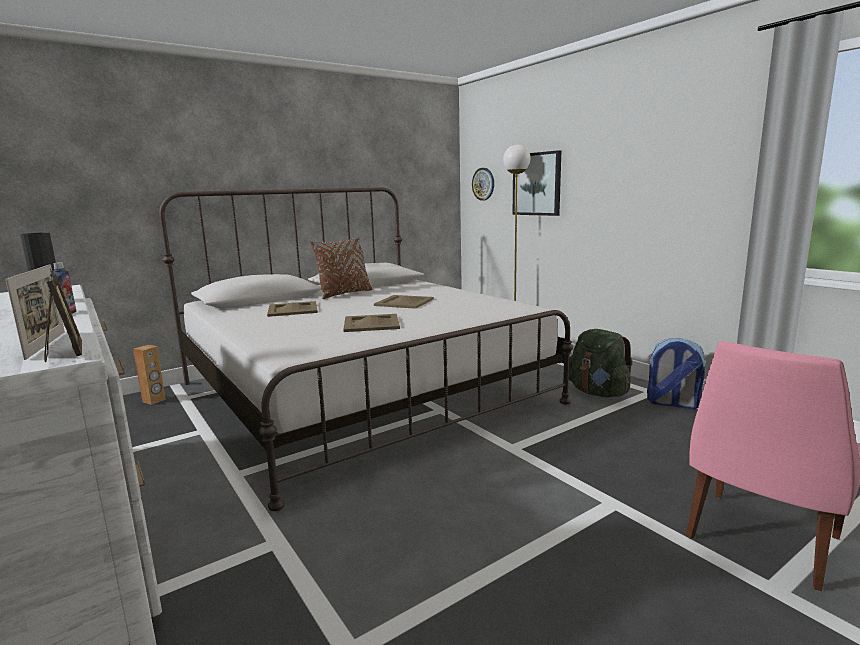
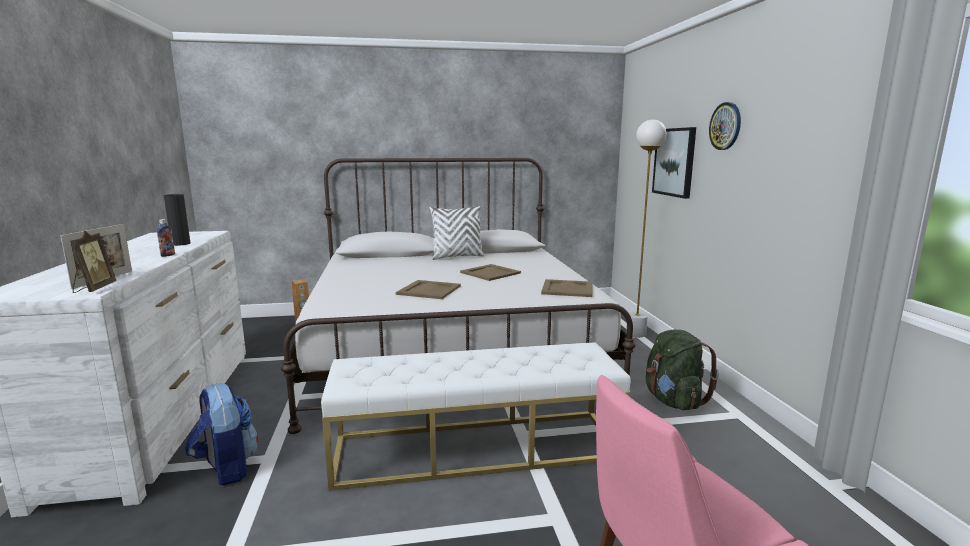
camera: 25 degrees right, 0 degrees up
(293, 309) = (395, 266): beige tray -> beige tray (568, 288)
(344, 294) = (457, 257): brown pillow -> white pillow
(483, 184) = (635, 157): wall clock -> wall clock (725, 126)
(485, 469) = (477, 447): none -> white bench
(672, 403) = (748, 433): backpack -> backpack (226, 468)

